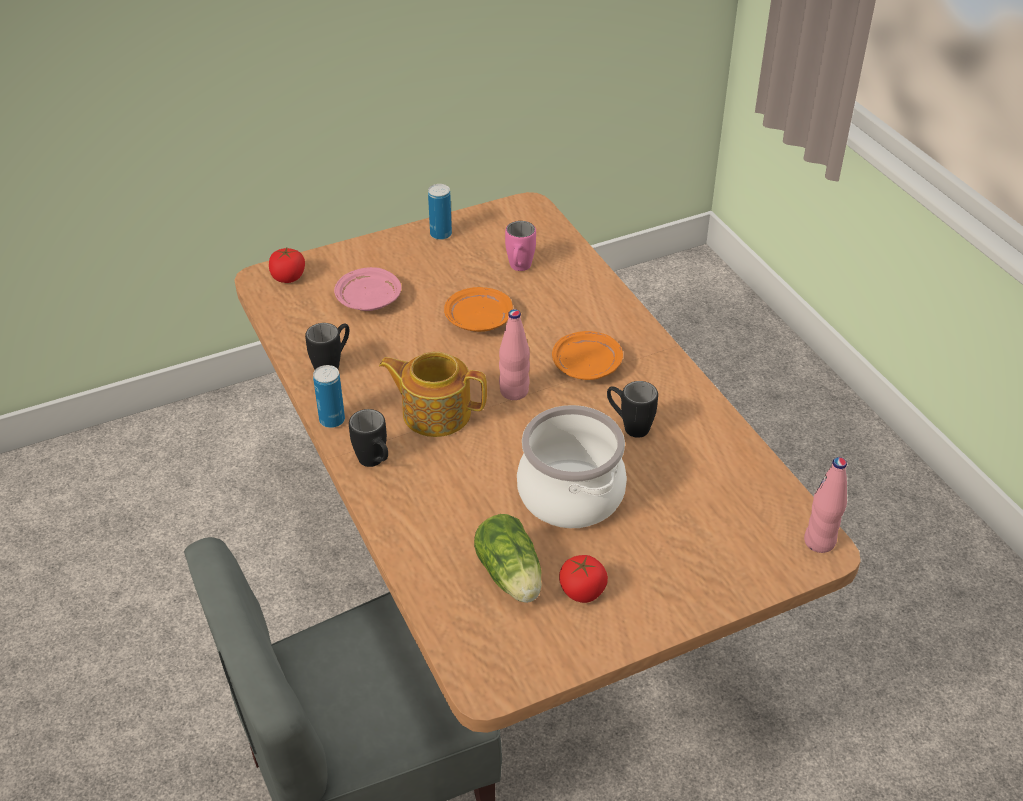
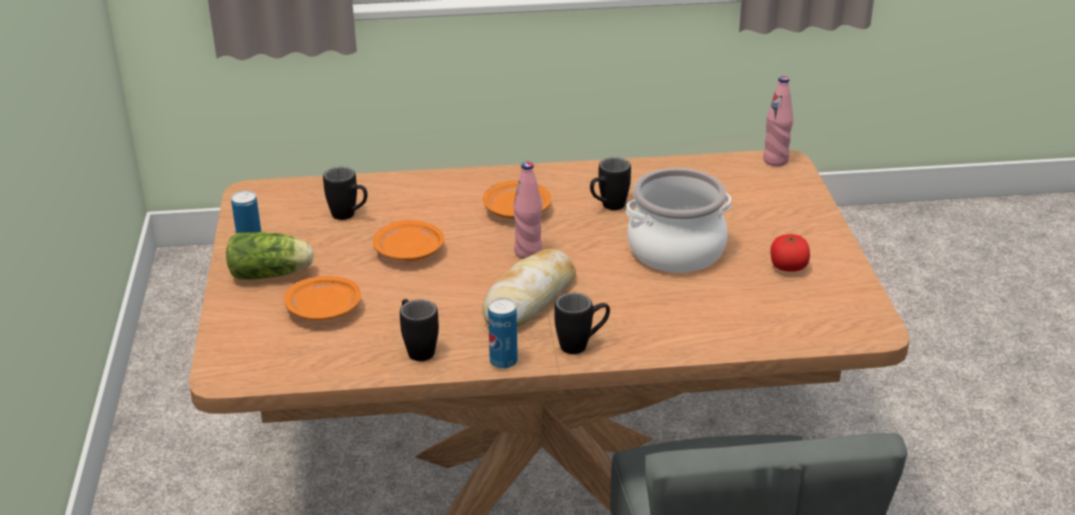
camera: 70 degrees left, 10 degrees down
(288, 277) = (238, 357): tomato -> none
(368, 300) = (325, 310): pink plate -> orange plate
(435, 412) = (530, 299): teapot -> bread
(511, 577) = (760, 297): lettuce -> lettuce (272, 274)
(519, 269) = (349, 216): pink mug -> black mug

